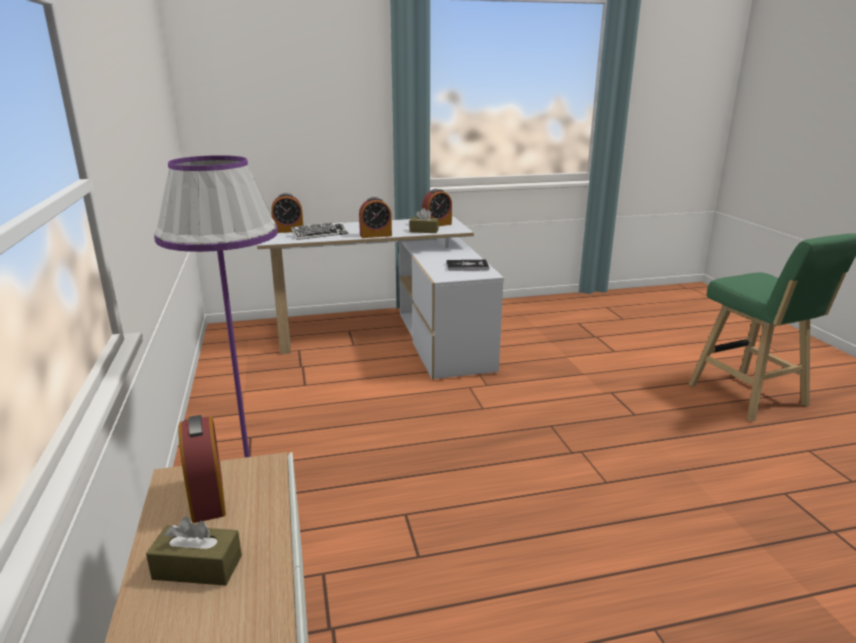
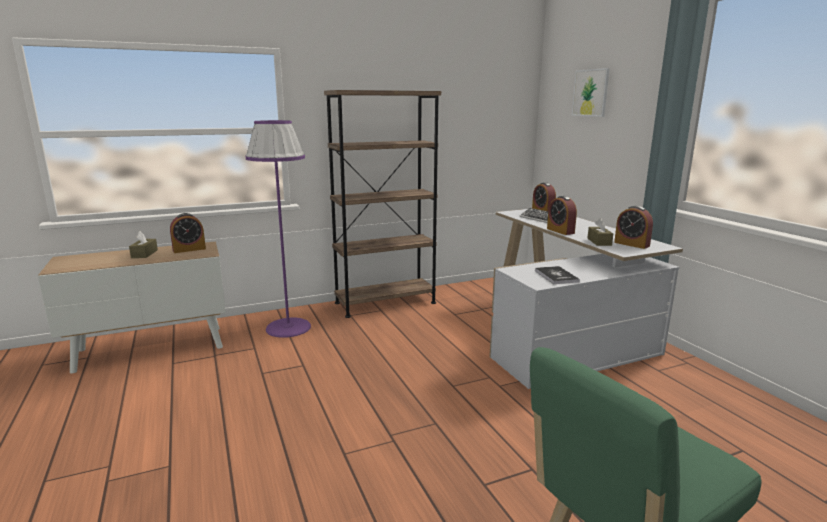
camera: 80 degrees right, 5 degrees down
(224, 431) = (385, 303): none -> brown bookcase
(277, 80) = (590, 93): none -> picture

